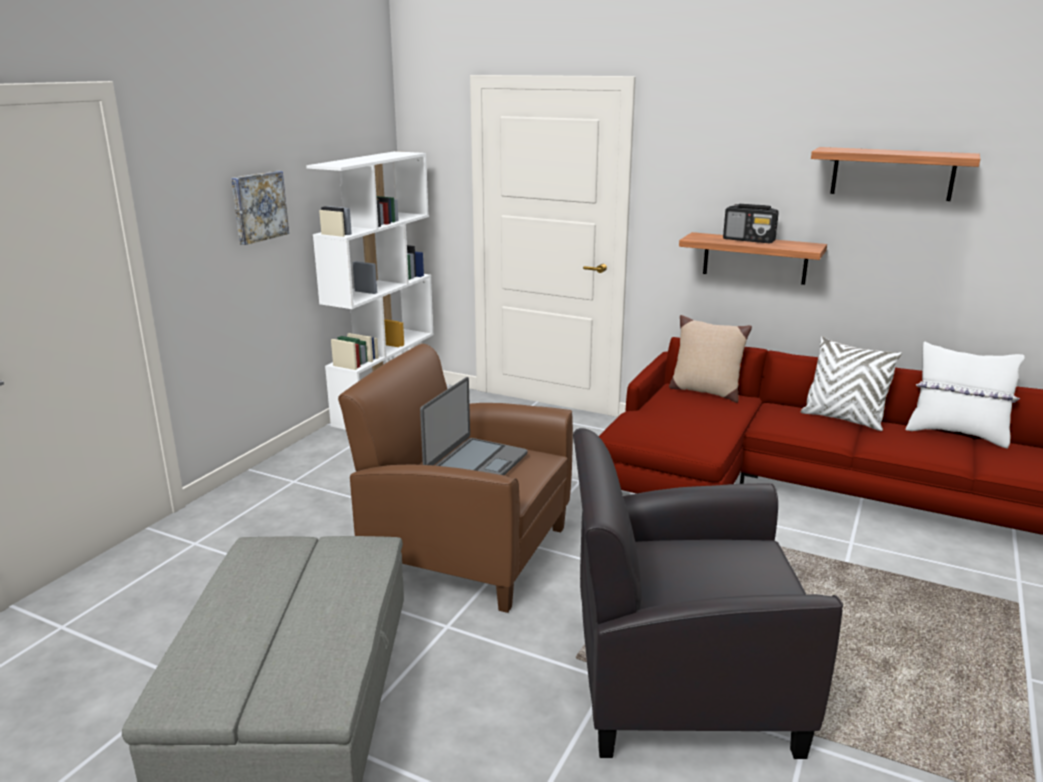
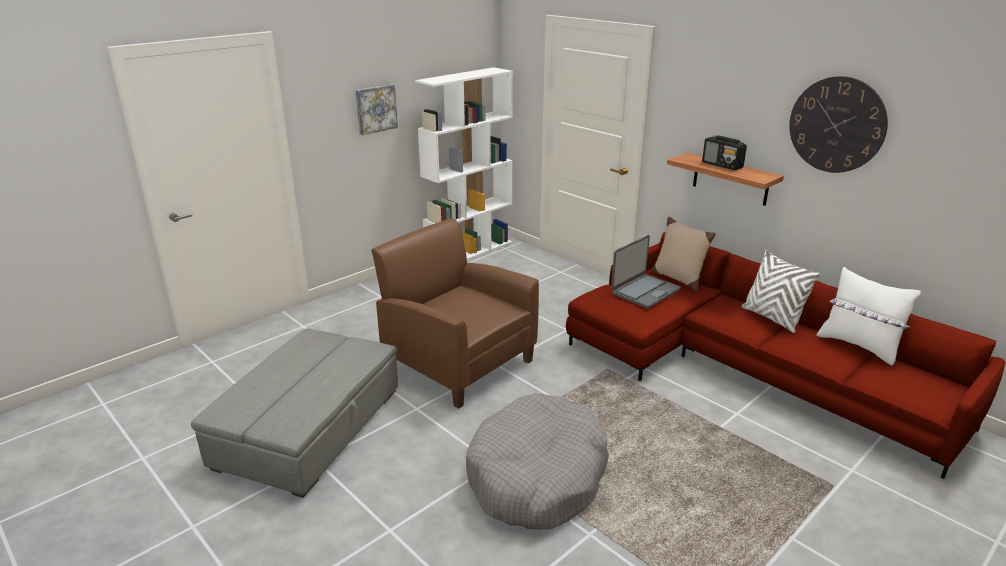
camera: 20 degrees right, 5 degrees up
(475, 465) = (462, 307): laptop -> laptop (645, 291)
(679, 681) = (537, 476): black armchair -> grey dog bed
(892, 173) = (836, 125): shelf -> wall clock

